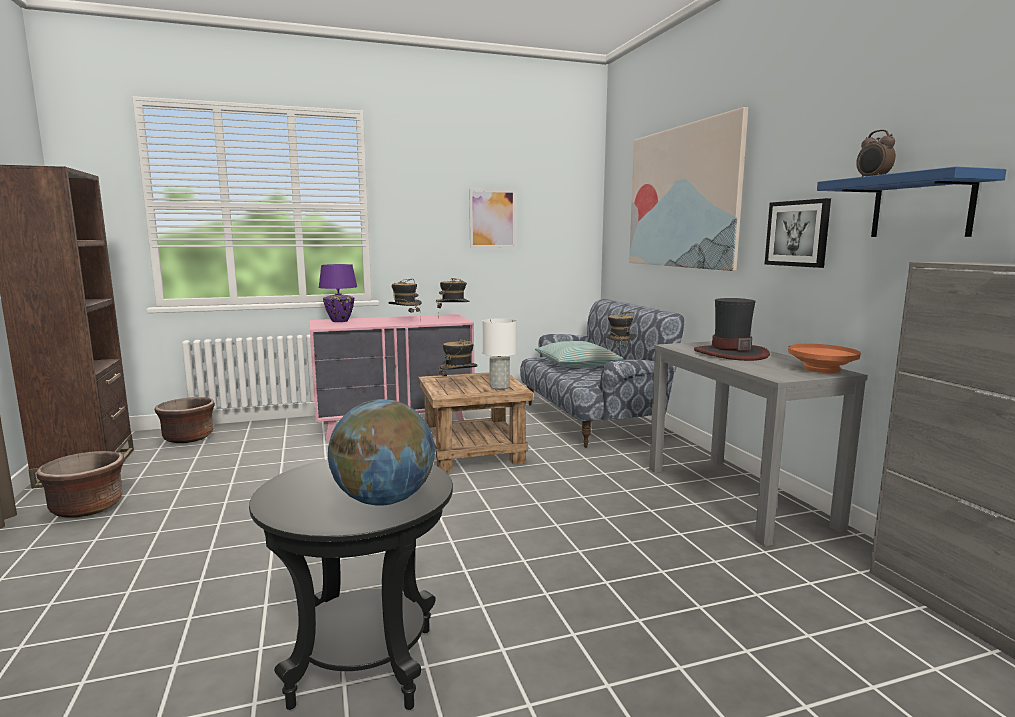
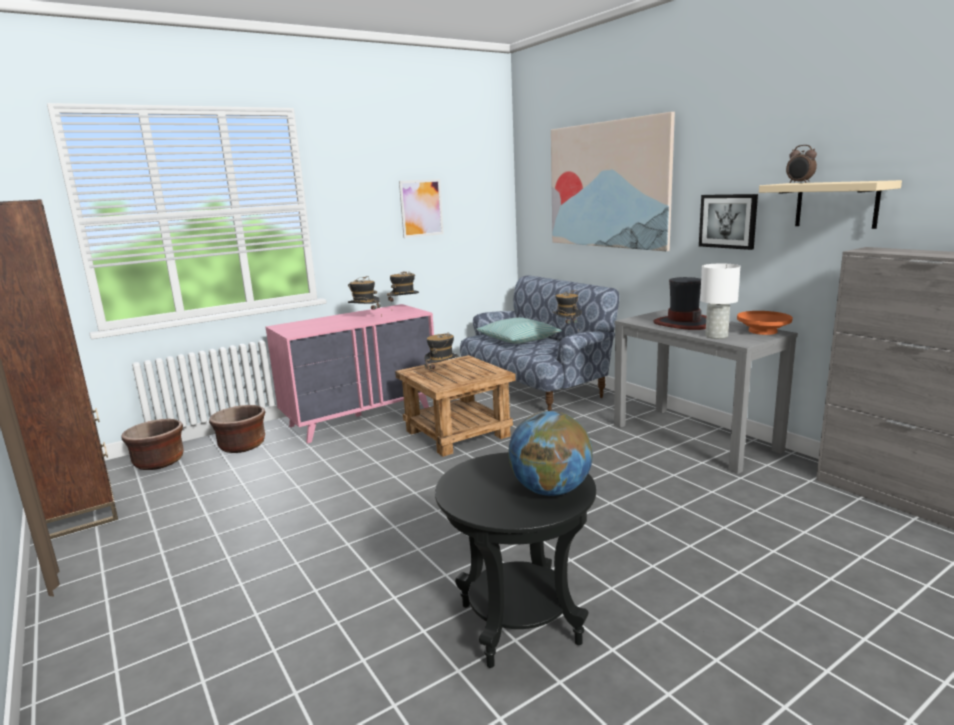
camera: 15 degrees left, 5 degrees up
(87, 507) = (126, 549): brown planter -> brown planter (242, 446)
(339, 321) = (300, 324): purple table lamp -> none
(499, 387) = (481, 372): white table lamp -> white table lamp (716, 336)
(921, 207) = (836, 204): blue shelf -> beige shelf

